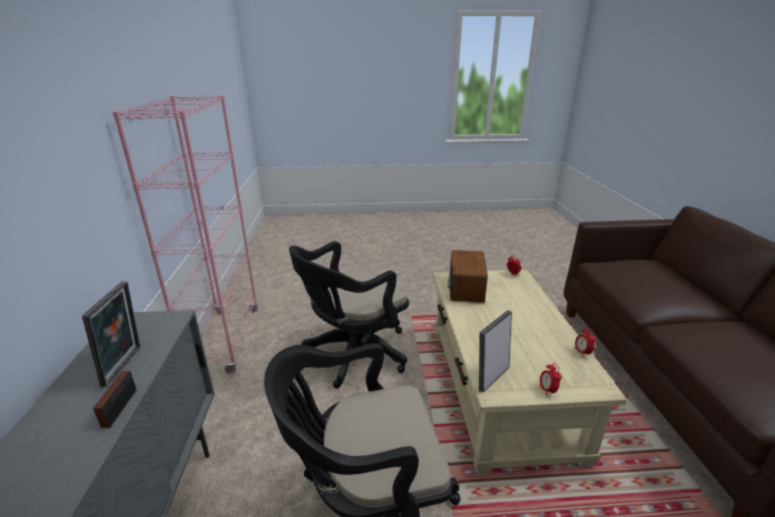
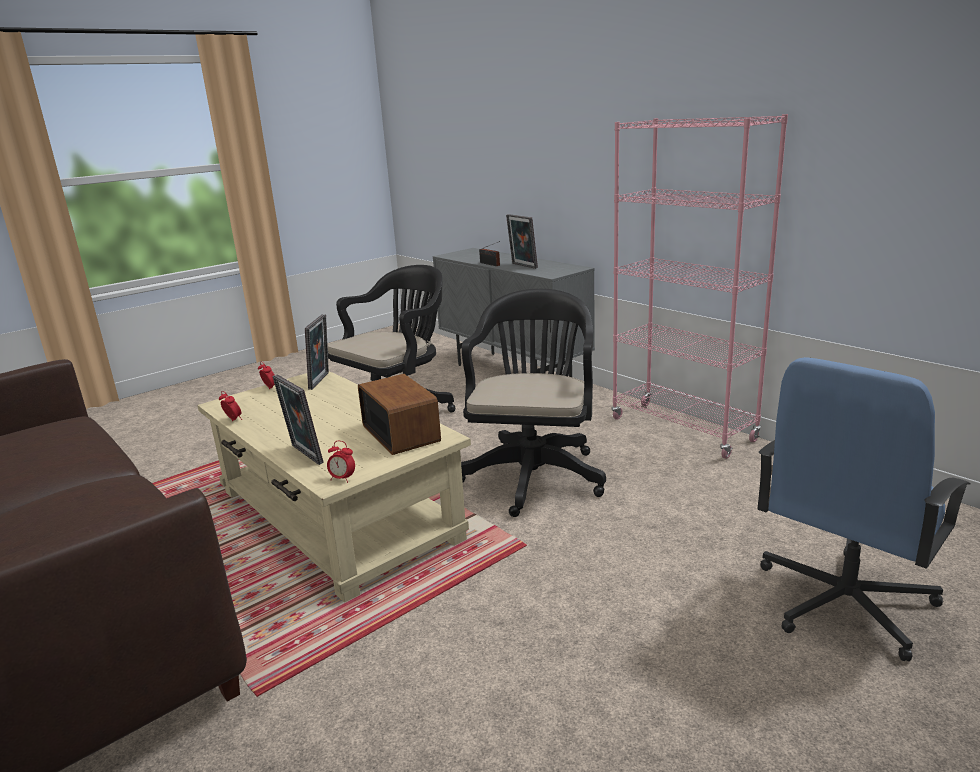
camera: 145 degrees right, 5 degrees down
(342, 258) = (843, 602): none -> blue office chair
(530, 295) = (303, 455): none -> picture frame

